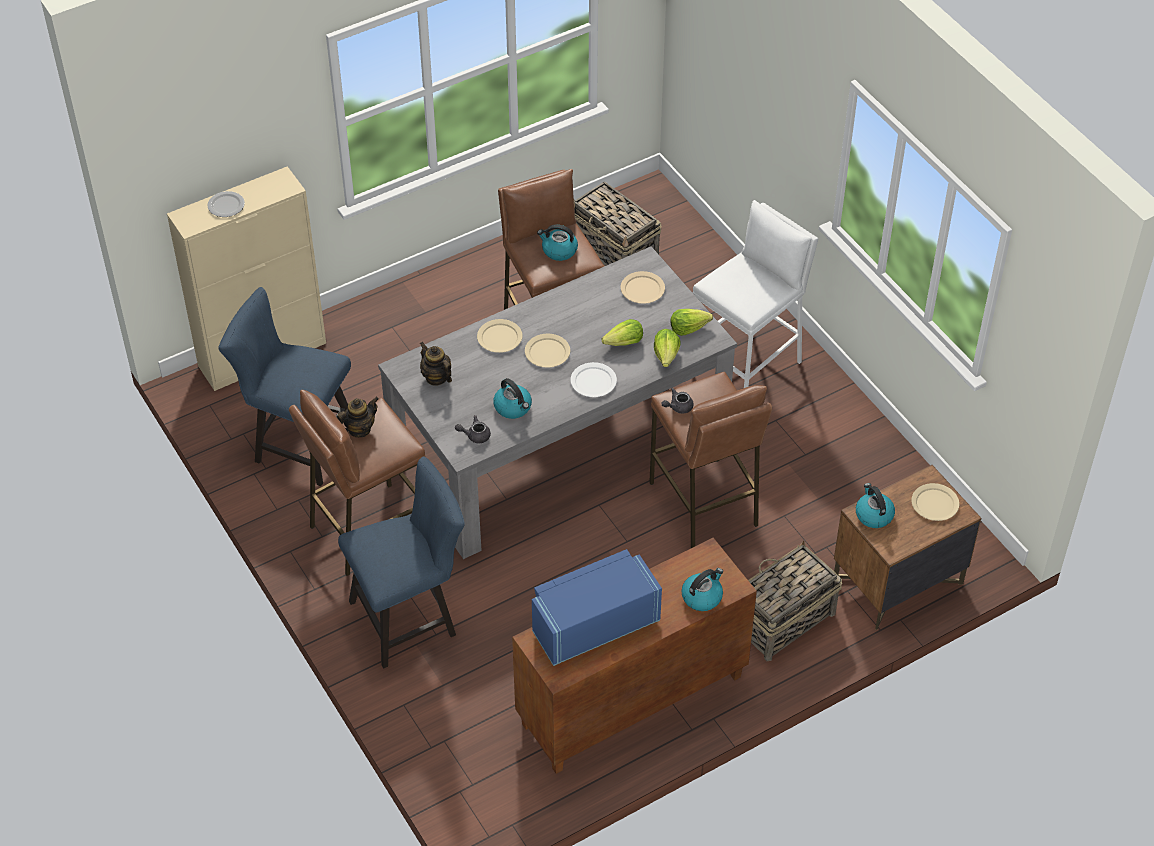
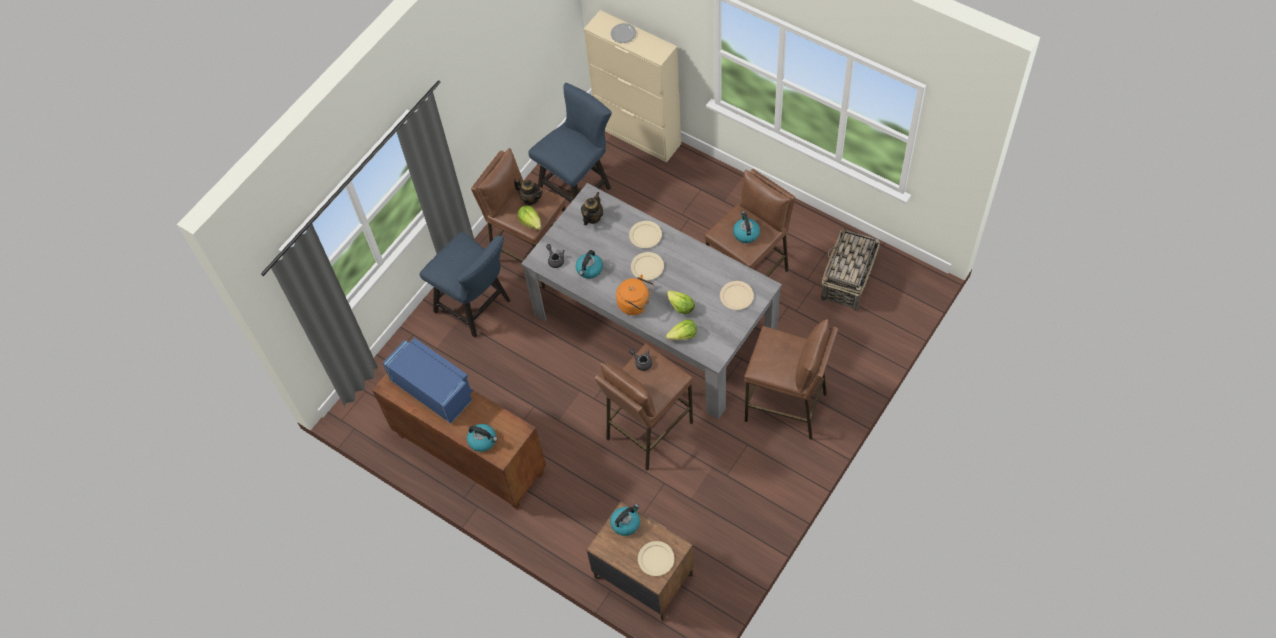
camera: 70 degrees right, 10 degrees up
(298, 443) = (578, 188): blue chair -> blue chair turned 45 degrees clockwise
(594, 381) = (636, 304): white plate -> orange kettle
(688, 328) = (716, 338): lettuce -> lettuce (531, 222)
(747, 367) = (786, 407): white stool -> brown stool
(782, 620) = (574, 516): basket -> none

